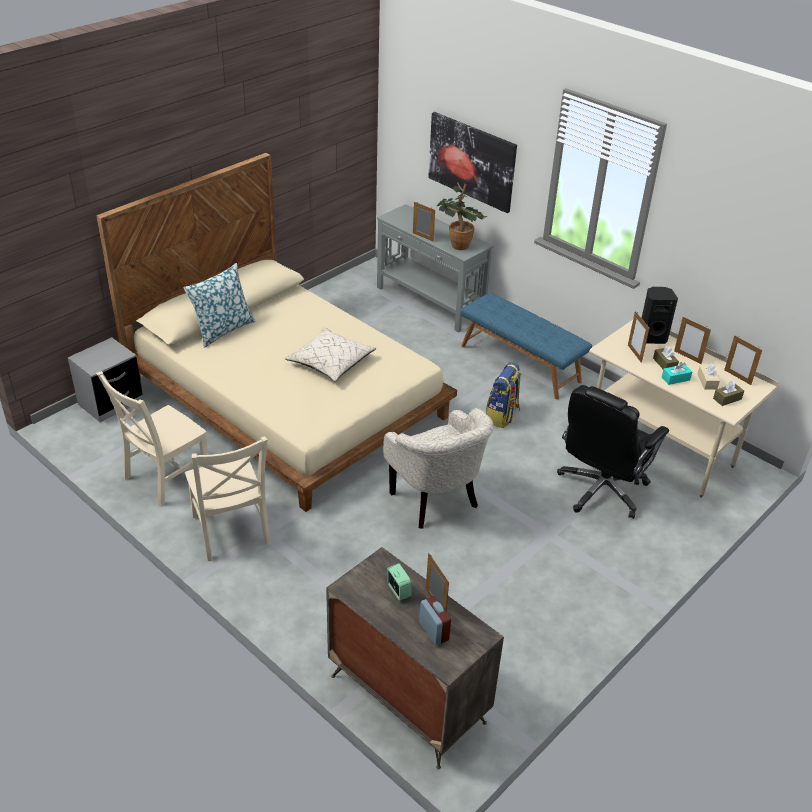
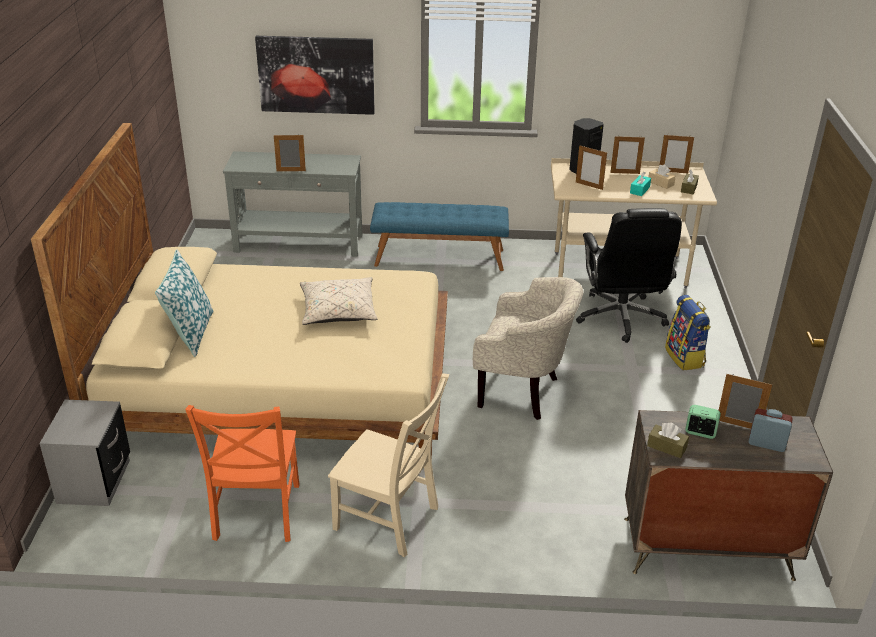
camera: 40 degrees left, 5 degrees down
(164, 478) = (256, 515): beige chair -> orange chair
(458, 243) = (329, 164): potted plant -> none
(502, 416) = (481, 303): backpack -> backpack (685, 357)
(664, 364) = (618, 184): brown tissue box -> brown tissue box (666, 447)

